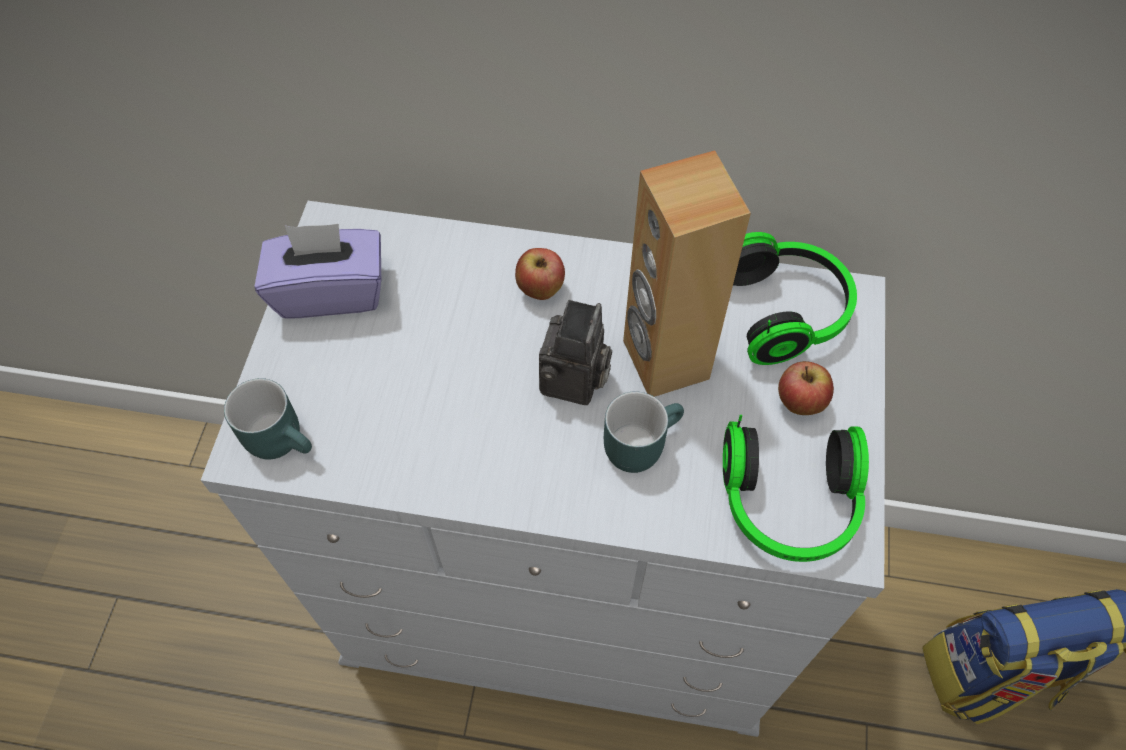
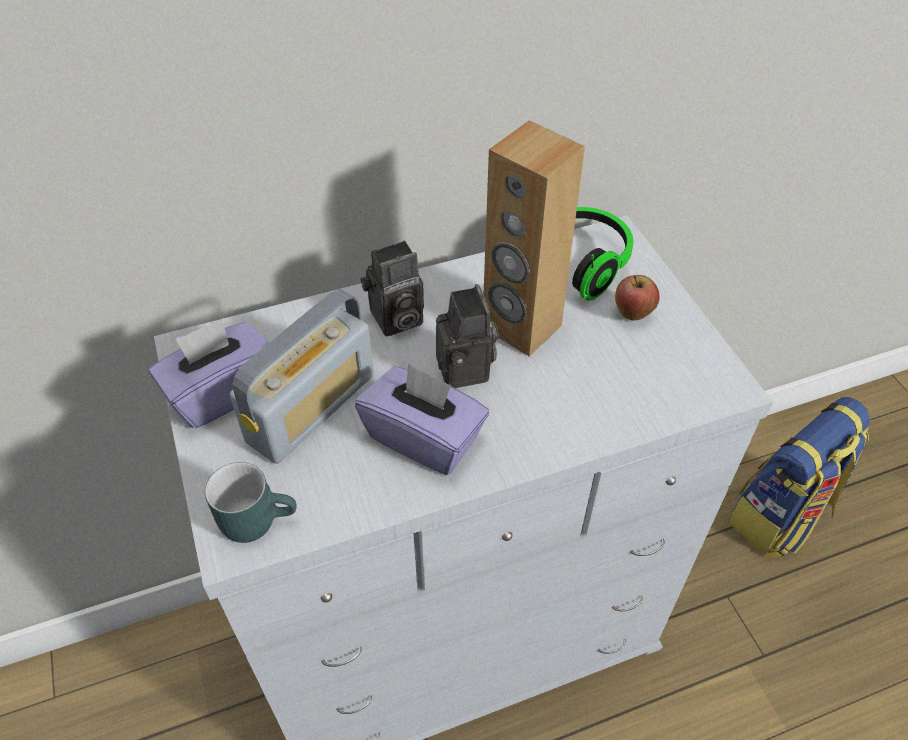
camera: 30 degrees left, 10 degrees down
(400, 348) = (311, 408): none -> radio
(483, 435) = (424, 437): none -> purple tissue box
(540, 290) = (395, 320): apple -> camera
(638, 441) = (543, 388): turquoise mug -> none
(788, 505) = (674, 380): headphones -> none

